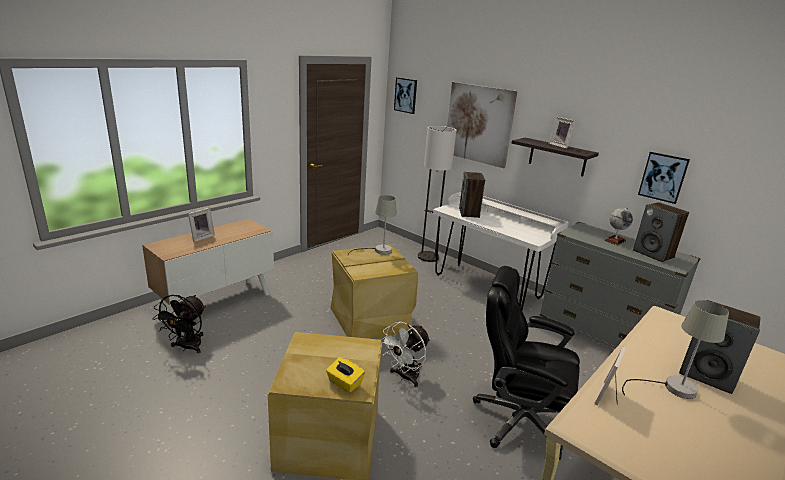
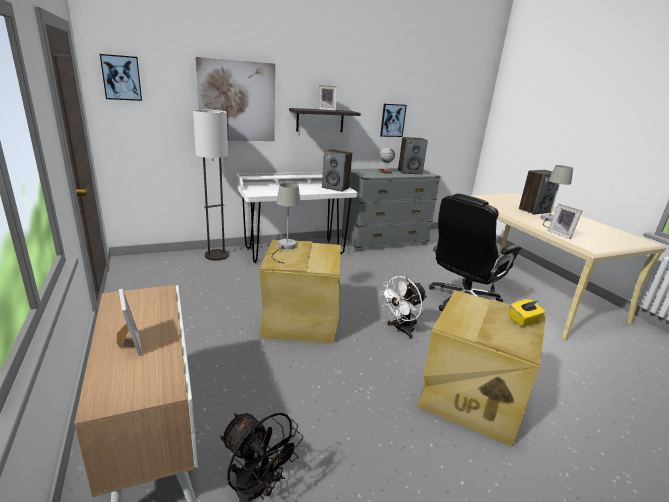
camera: 65 degrees left, 0 degrees up
(405, 377) = (400, 330): white fan -> white fan turned 75 degrees clockwise
(469, 213) = (273, 190): speaker -> speaker (336, 188)

